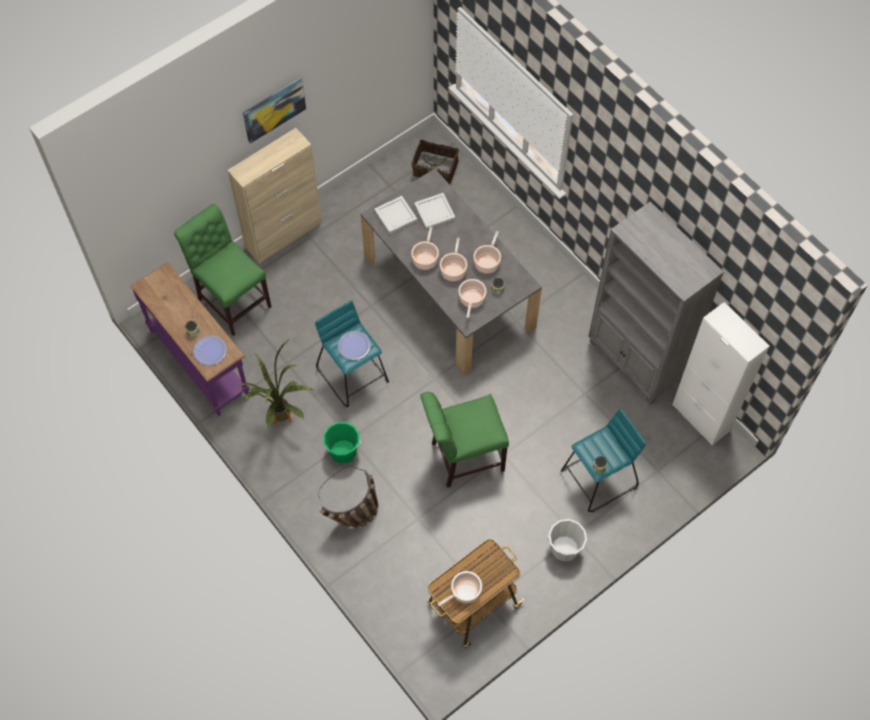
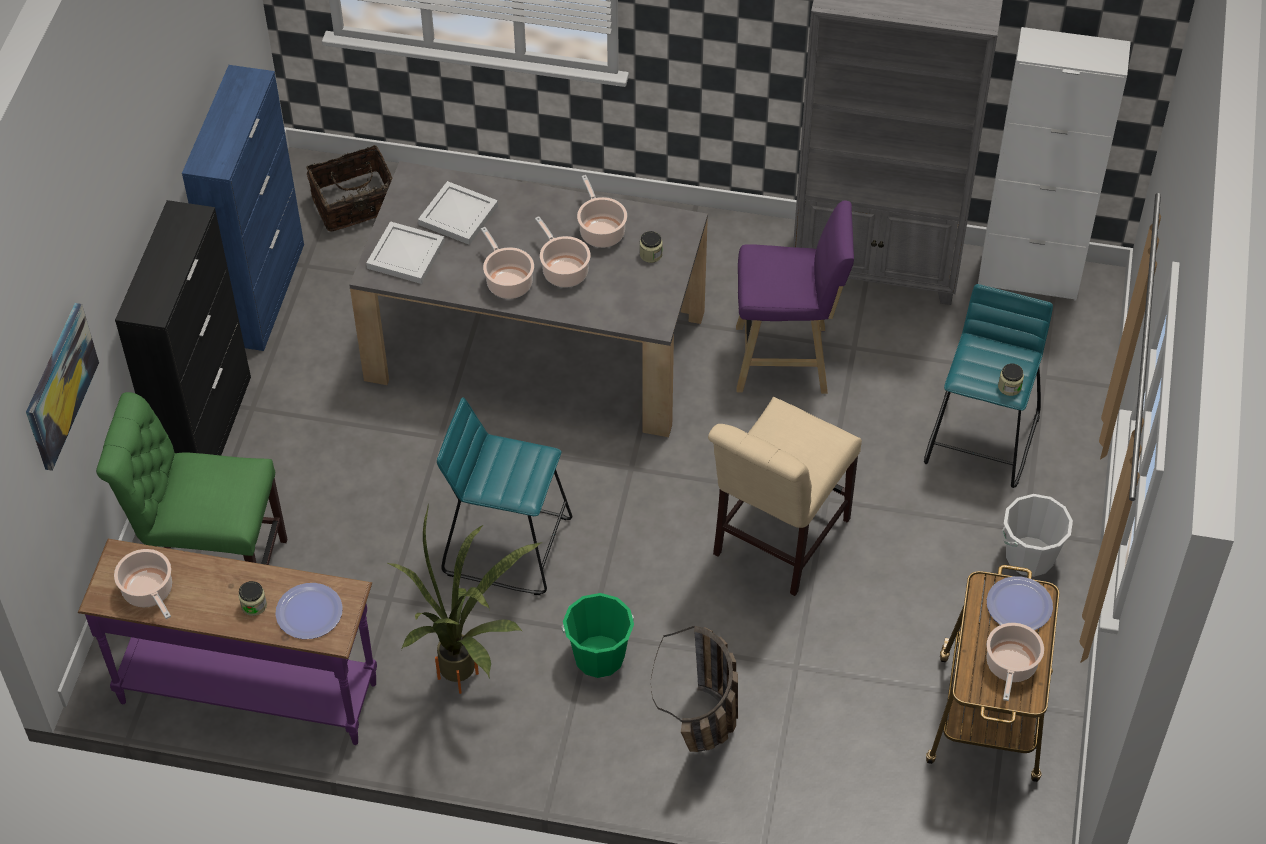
camera: 40 degrees left, 10 degrees down
(274, 109) = (135, 171): picture -> picture (60, 386)
(284, 234) = (207, 430): beige cabinet -> black cabinet
(354, 346) = (513, 468): plate -> plate (1019, 605)
(361, 186) = (263, 293): none -> blue cabinet
(463, 457) = (776, 541): green chair -> beige chair
(471, 300) = (629, 291): cooking pot -> cooking pot (149, 592)
(549, 377) = (787, 360): none -> purple stool

